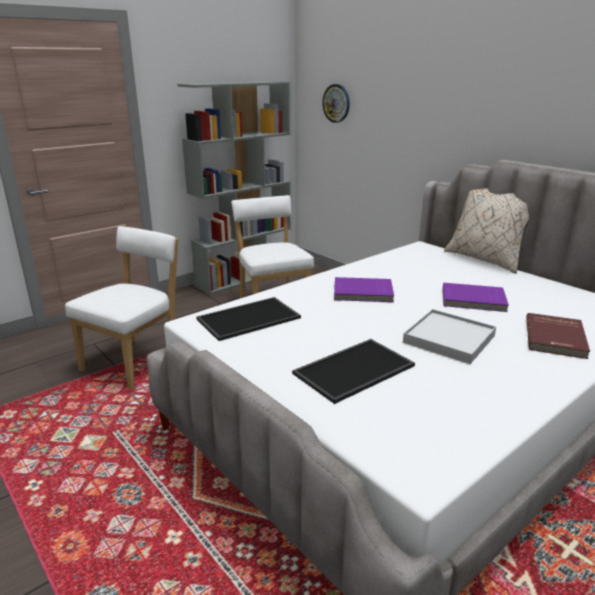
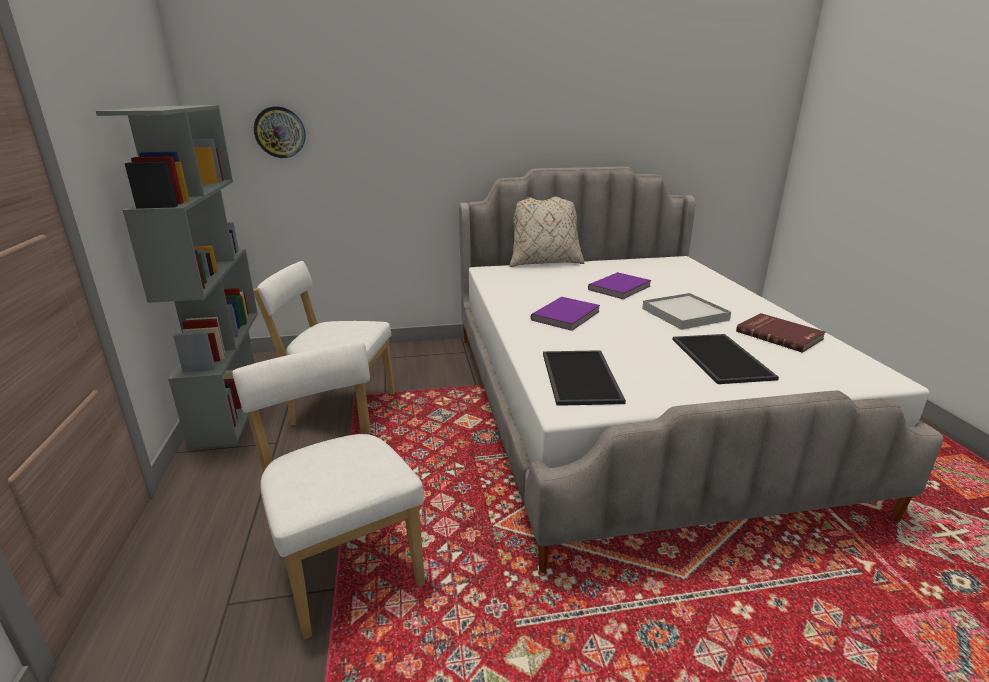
camera: 60 degrees left, 0 degrees up
(556, 338) = (702, 287): red book -> red book (779, 335)

